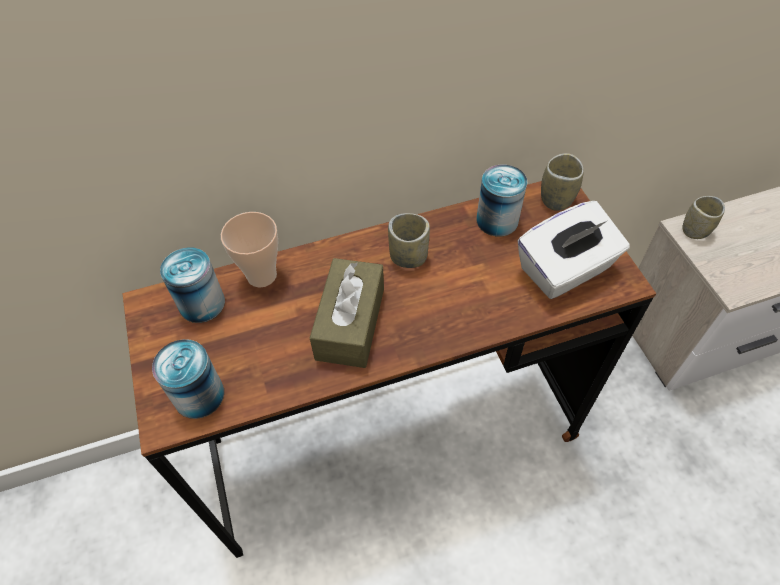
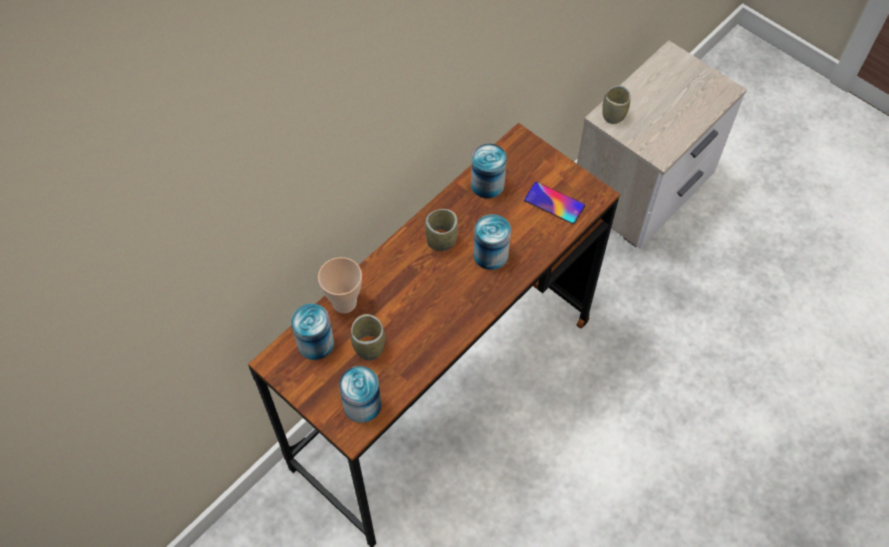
camera: 30 degrees left, 5 degrees up
(350, 323) = (432, 308): brown tissue box -> none
(455, 294) = (490, 254): none -> can
(556, 199) = (520, 149): cup -> cup (369, 347)
(565, 270) = (554, 203): white tissue box -> phone

